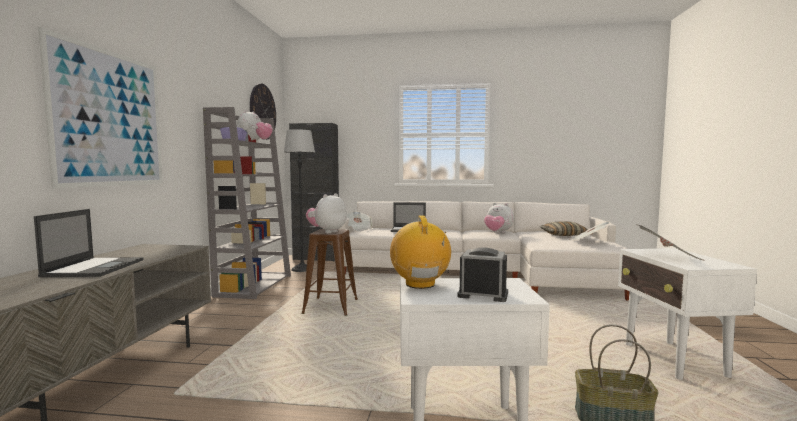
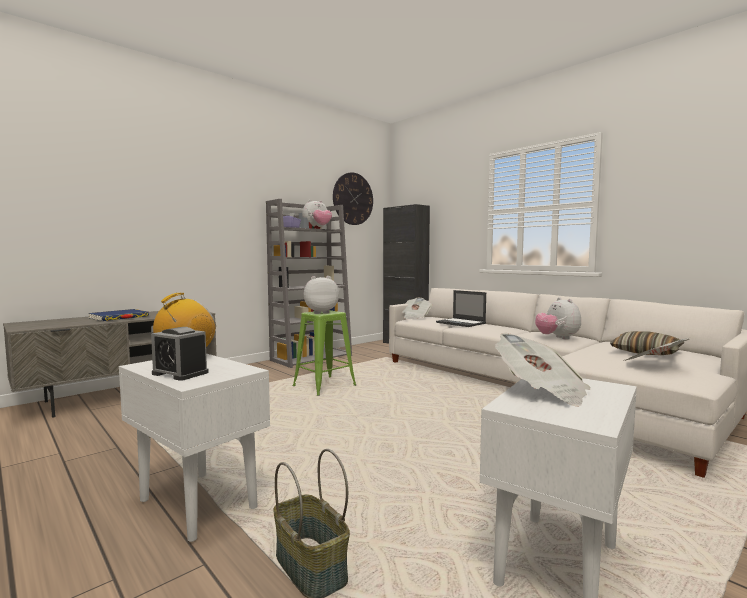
camera: 40 degrees right, 0 degrees up
(95, 267) = (119, 318): laptop -> blue book
(110, 119) = (169, 216): picture -> none
(302, 269) = (373, 351): floor lamp -> none
(331, 306) = (325, 386): brown stool -> green stool
(483, 294) = (180, 373): alarm clock -> alarm clock turned 150 degrees clockwise

